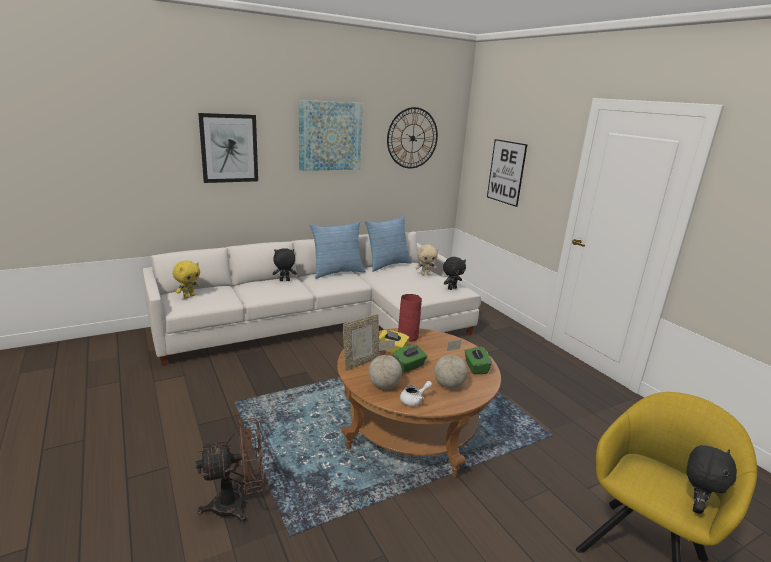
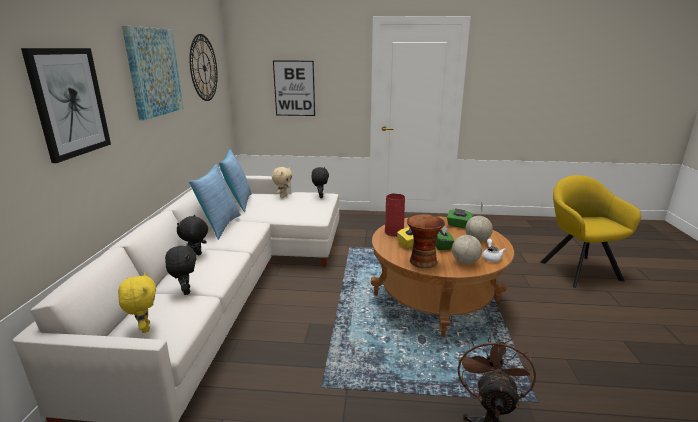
camera: 55 degrees left, 0 degrees up
(361, 362) = (422, 261): picture frame -> vase
(695, 506) = (611, 223): black plush toy -> black plush toy (185, 291)

